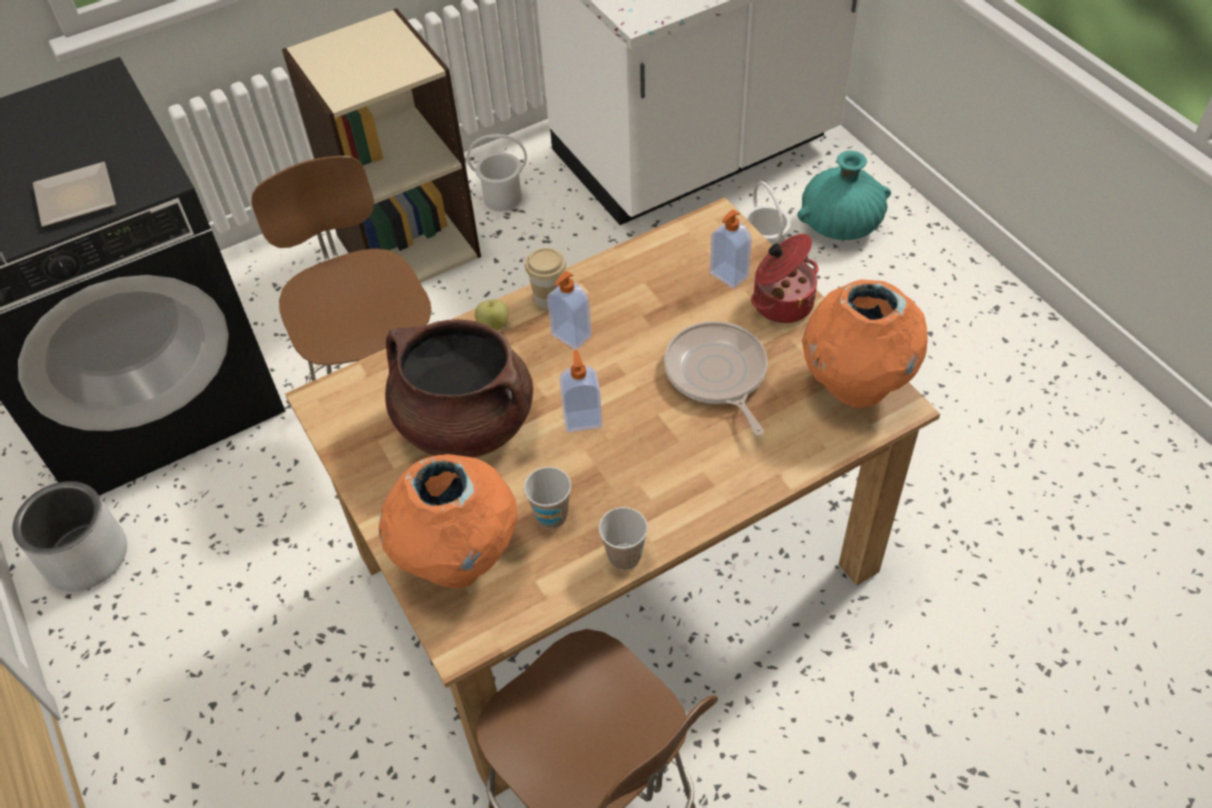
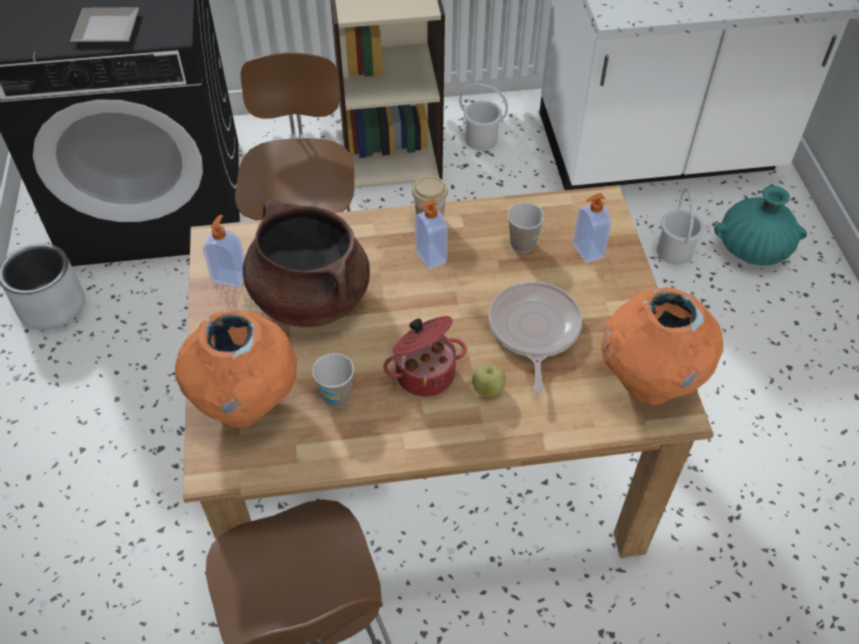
camera: 20 degrees right, 0 degrees up
(493, 326) = (373, 228): apple -> apple (487, 389)
(582, 419) = (403, 327): soap dispenser -> soap dispenser (230, 276)
(624, 556) = (376, 452): cup -> cup (522, 244)
(781, 302) = (621, 288): cooking pot -> cooking pot (424, 372)

